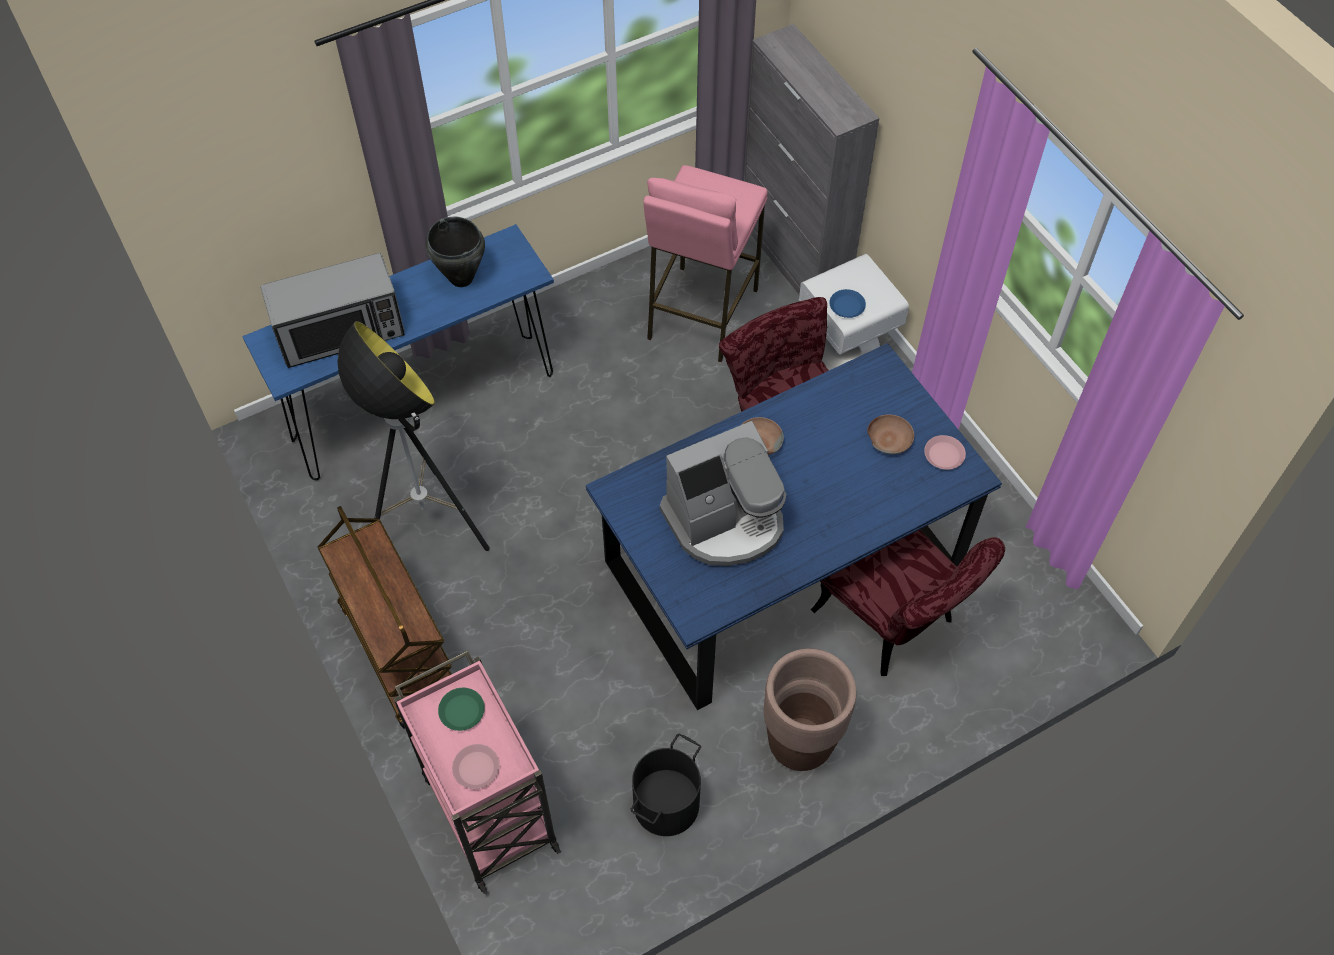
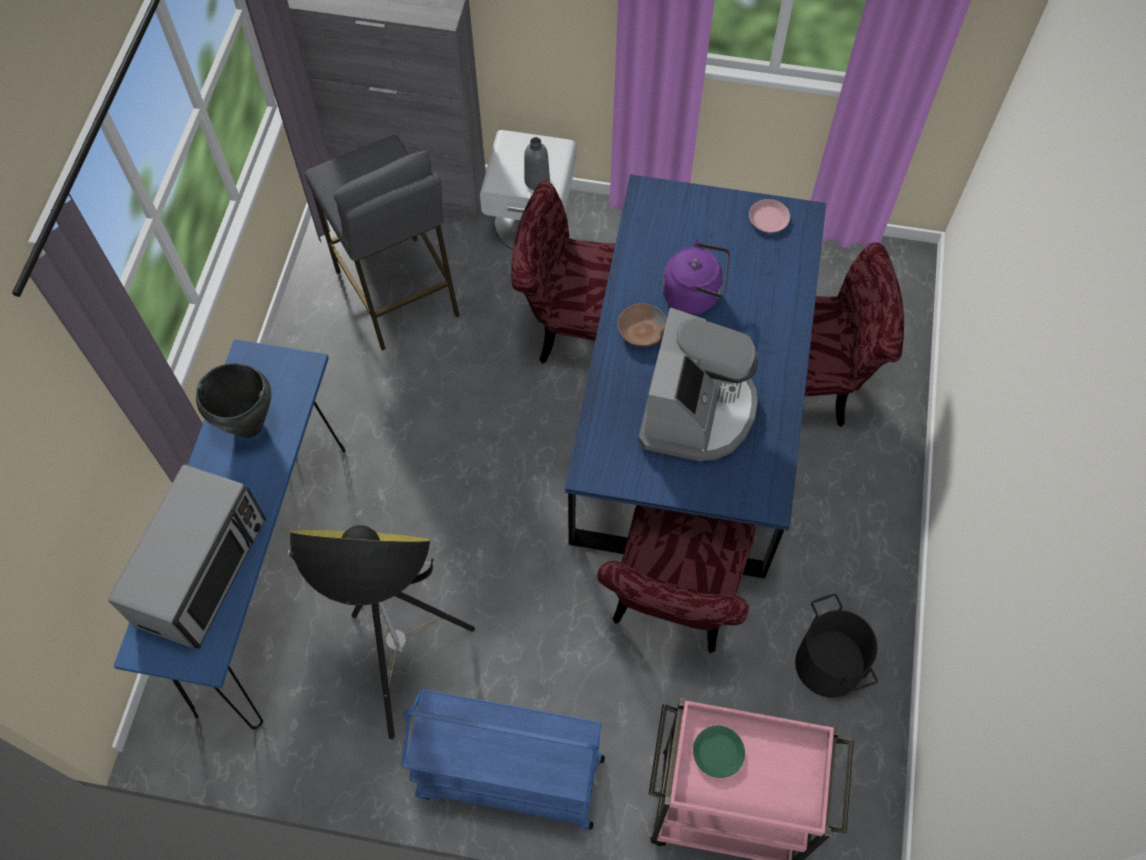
camera: 50 degrees left, 5 degrees up
(399, 651) = (509, 778): brown cart -> blue cart
(476, 768) = (785, 781): pink plate -> none
(619, 662) = (673, 603): none -> red chair
(701, 314) = (397, 293): pink stool -> grey stool
(800, 744) = (853, 527): brown planter -> none
(824, 454) = (695, 294): none -> purple kettle
(847, 306) = (537, 181): blue plate -> grey bottle
(889, 439) = (721, 241): brown bowl -> none

